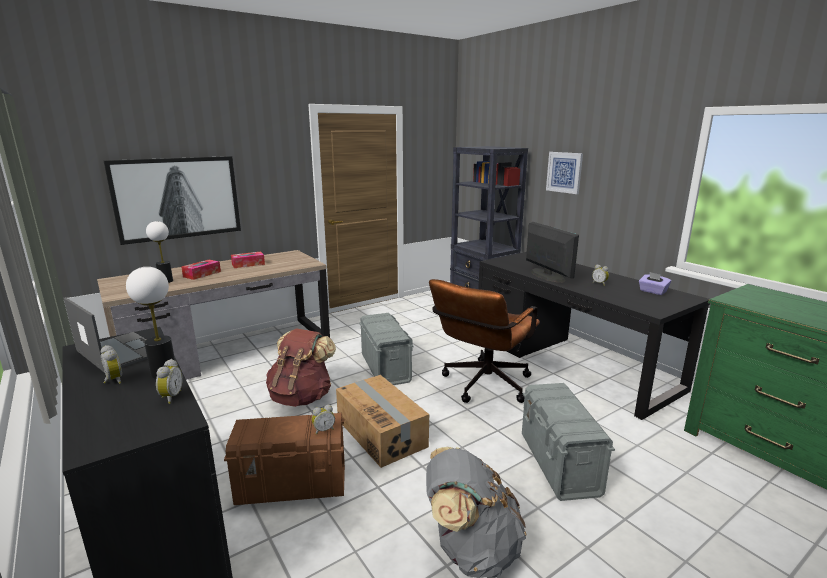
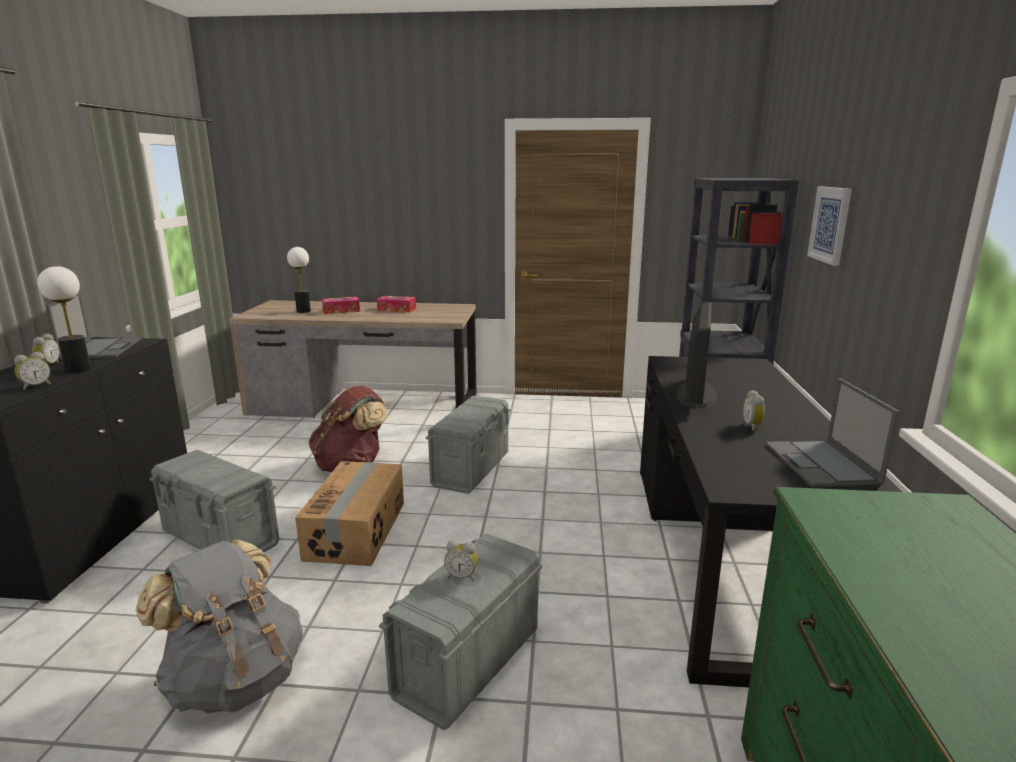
camera: 40 degrees right, 0 degrees up
(177, 198) = (346, 227): picture -> none
(293, 485) = (220, 538): brown storage box -> grey storage box
(323, 430) = (225, 485): alarm clock -> alarm clock (462, 576)
(482, 386) = (541, 533): brown office chair -> none
(652, 291) = (822, 464): purple tissue box -> laptop

